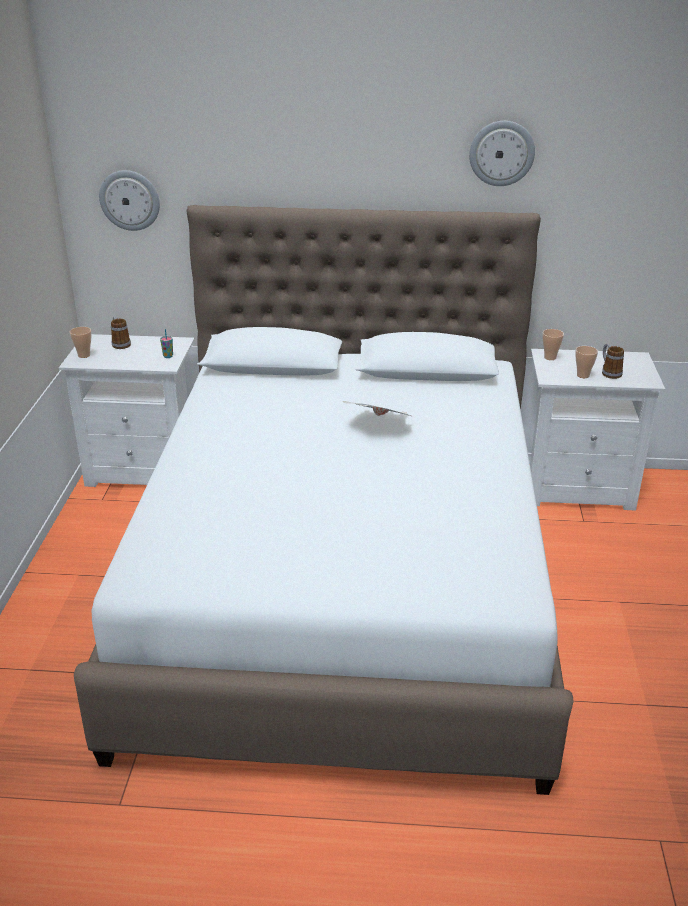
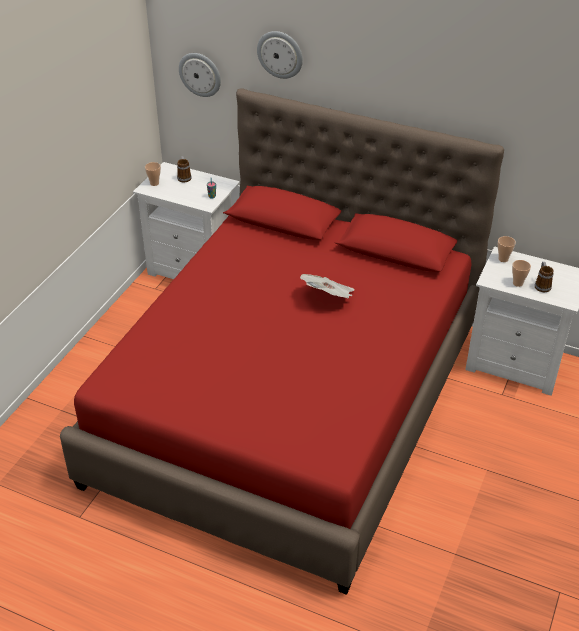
camera: 20 degrees right, 10 degrees up
(344, 586) = (290, 403): white bed -> red bed
(501, 153) = (480, 93): wall clock -> wall clock (280, 54)

